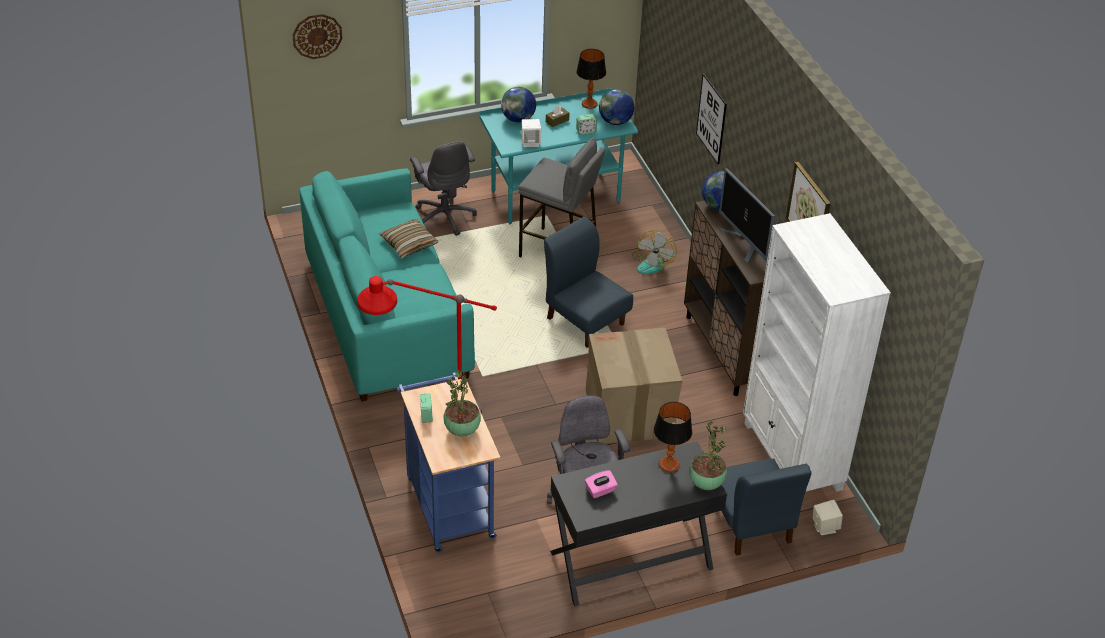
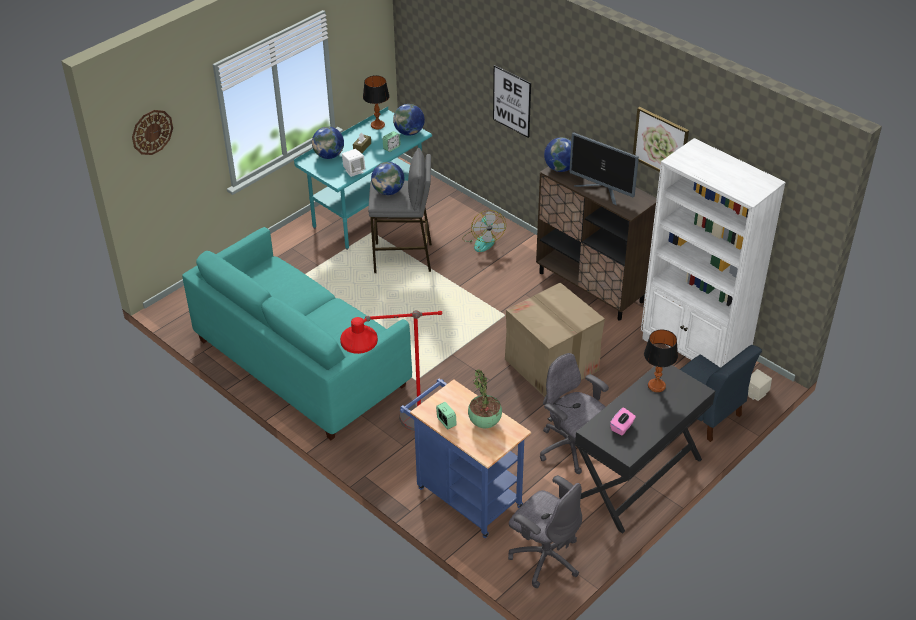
camera: 25 degrees left, 0 degrees up
(409, 244) = (302, 290): pillow -> none
(444, 217) = (288, 262): grey office chair -> grey office chair (545, 557)
(550, 174) = (388, 191): none -> globe
(585, 320) = (464, 305): blue chair -> none
(705, 483) = (693, 388): potted plant -> none

